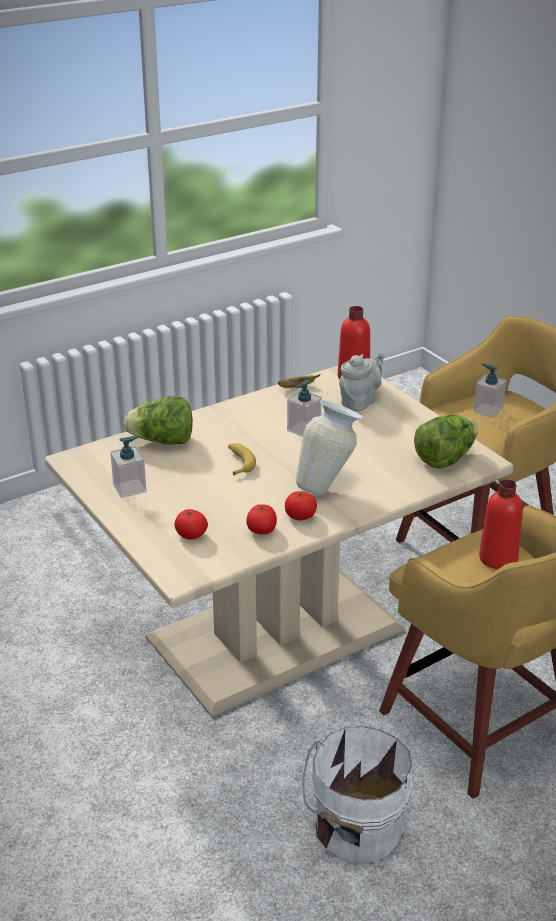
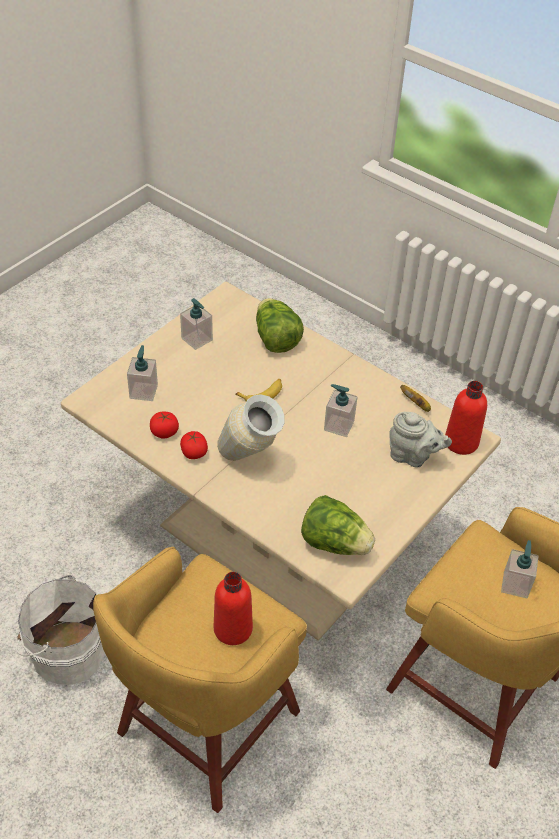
camera: 70 degrees right, 15 degrees up
(191, 535) = (143, 391): tomato -> soap dispenser

